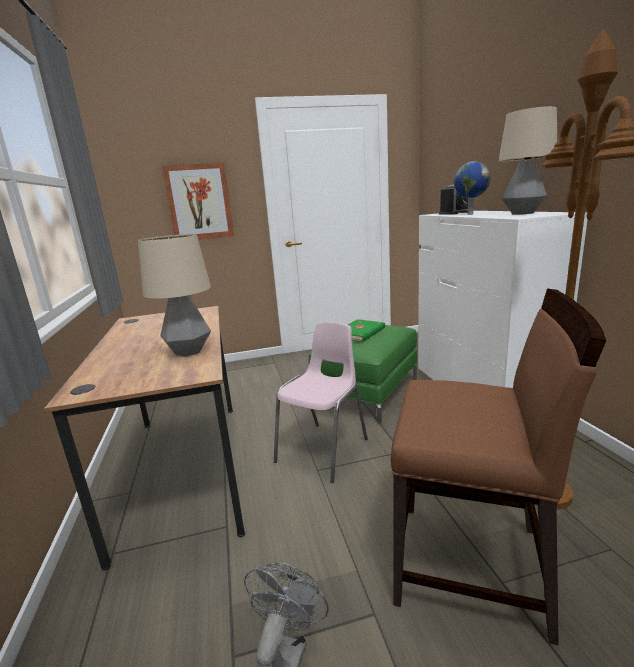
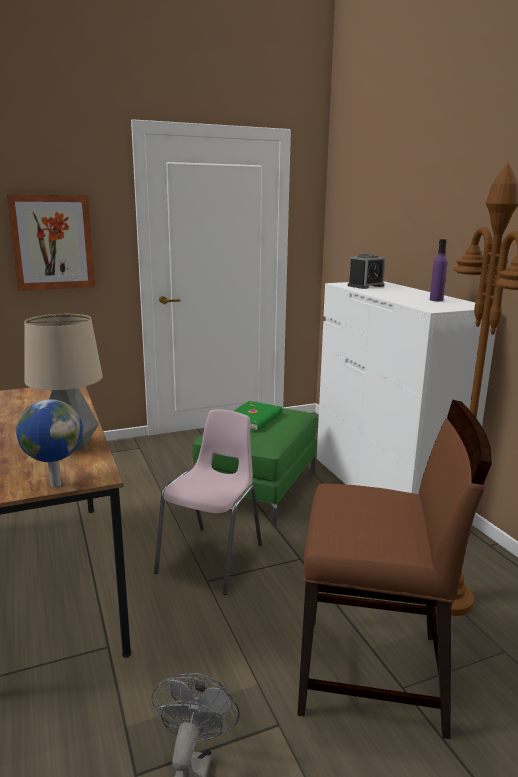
camera: 10 degrees left, 0 degrees up
(469, 214) = (381, 292): globe -> globe (55, 484)
(522, 213) = (436, 300): table lamp -> purple bottle

